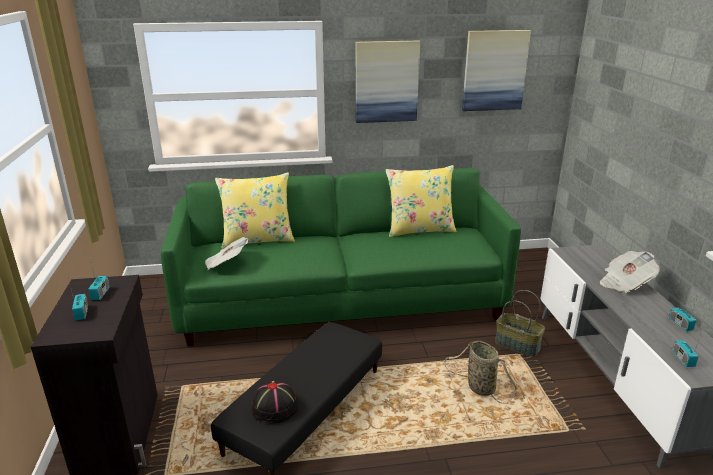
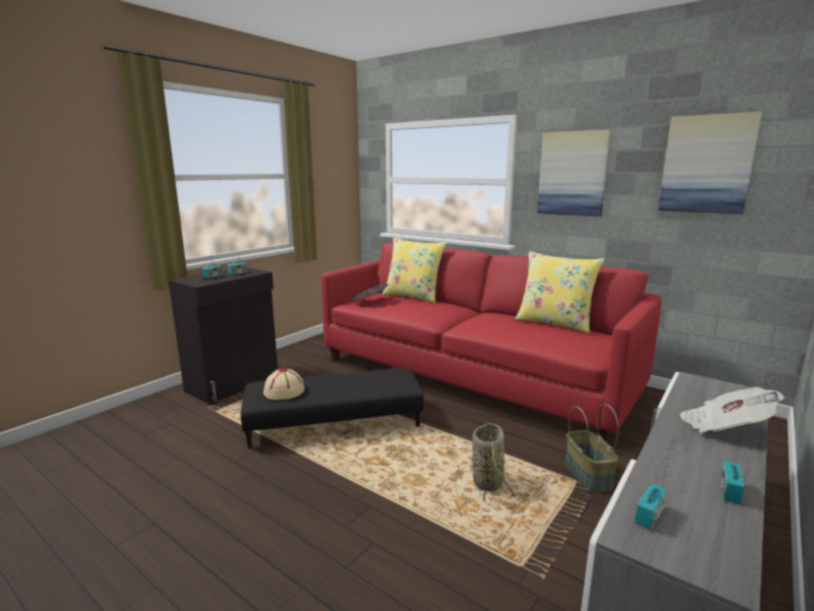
camera: 45 degrees right, 10 degrees down
(275, 407) = (284, 391): black hat -> beige hat
(341, 301) = (471, 376): green sofa -> red sofa

